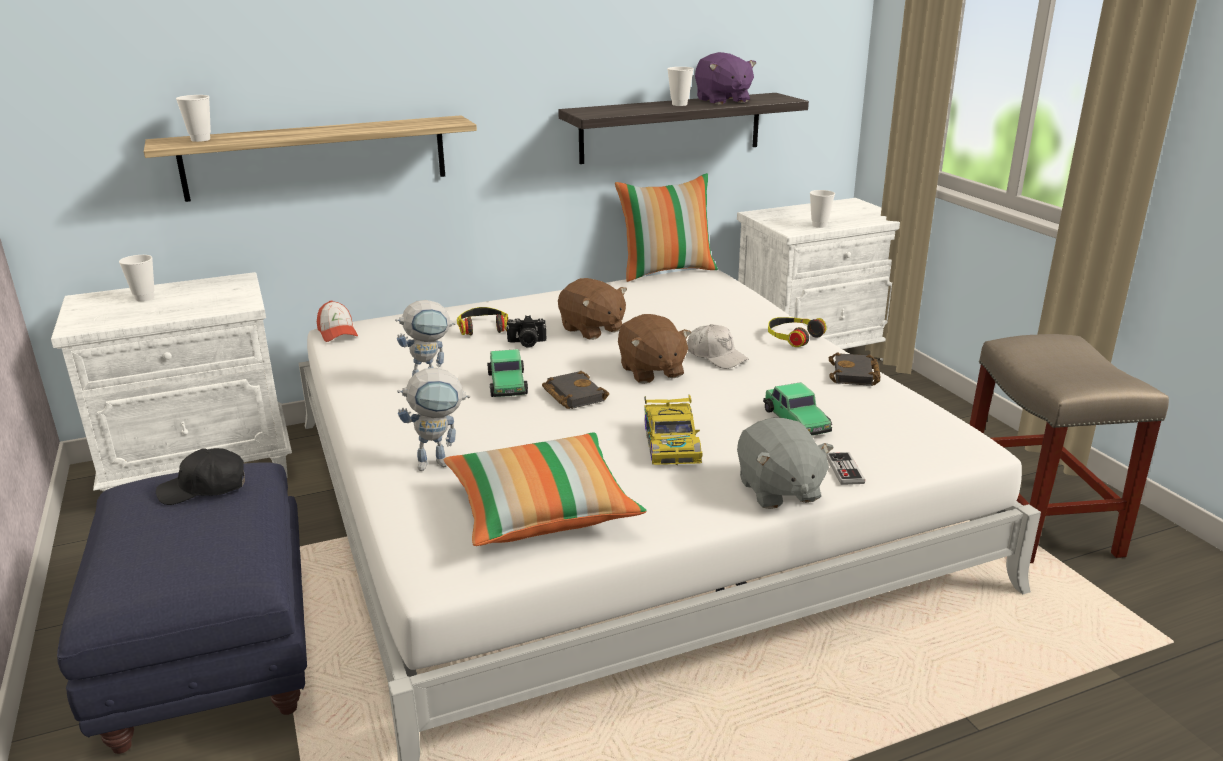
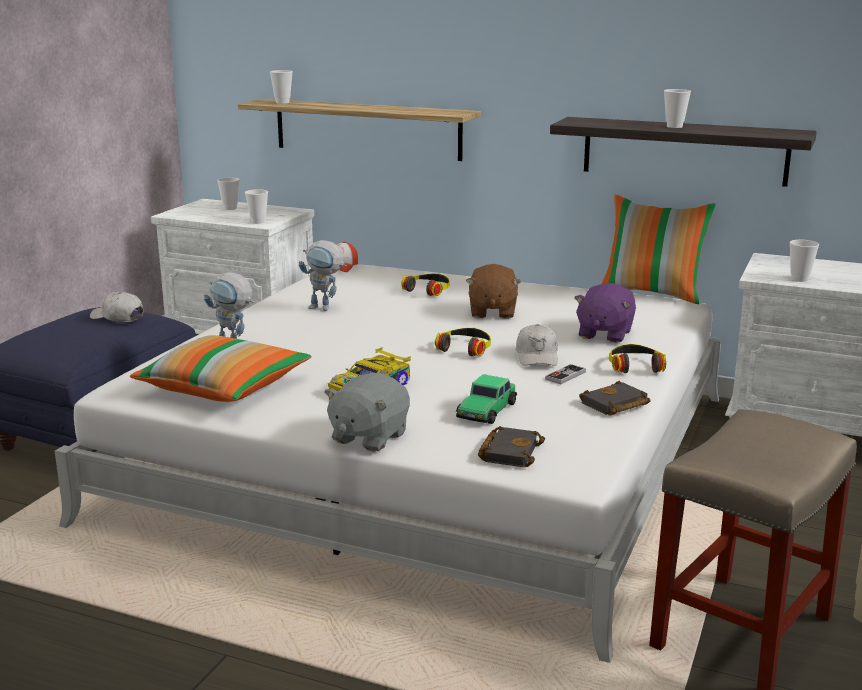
camera: 45 degrees right, 5 degrees down
(204, 488) = (117, 317): black cap -> white cap
(230, 304) = (258, 222): none -> cup
(507, 384) = (358, 323): toy car -> none
(526, 343) = (430, 306): camera -> none
(572, 395) = (379, 341): black book -> black book (509, 451)
(651, 371) = (465, 348): brown plush toy -> headphones
(722, 101) = (726, 129): purple plush toy -> purple plush toy (604, 334)
(844, 470) = (439, 447): game controller -> game controller (565, 376)

